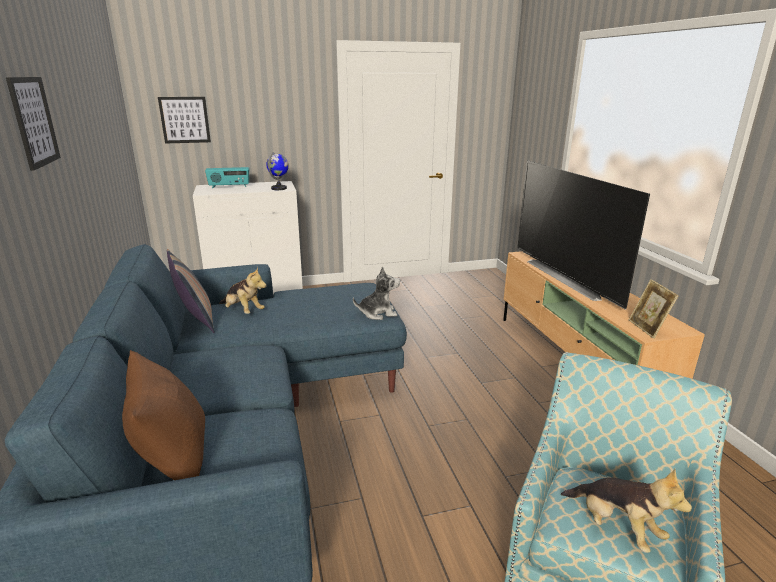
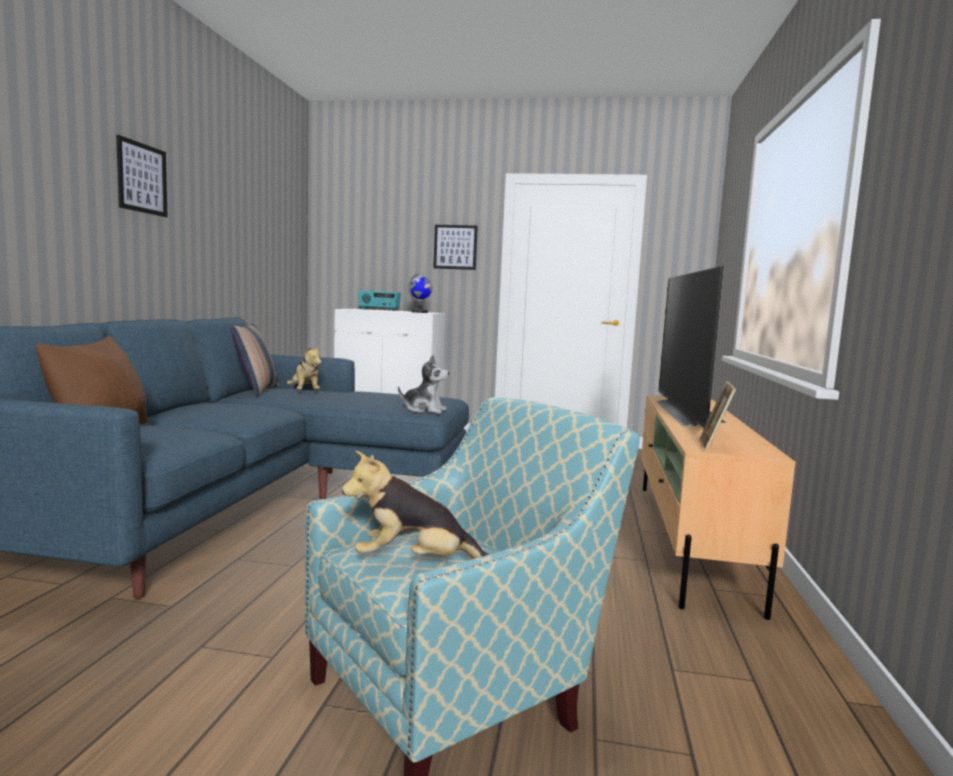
camera: 25 degrees right, 15 degrees down
(185, 120) = (354, 246): picture -> picture (455, 247)
(616, 527) = (414, 563): plush toy -> plush toy turned 105 degrees clockwise

